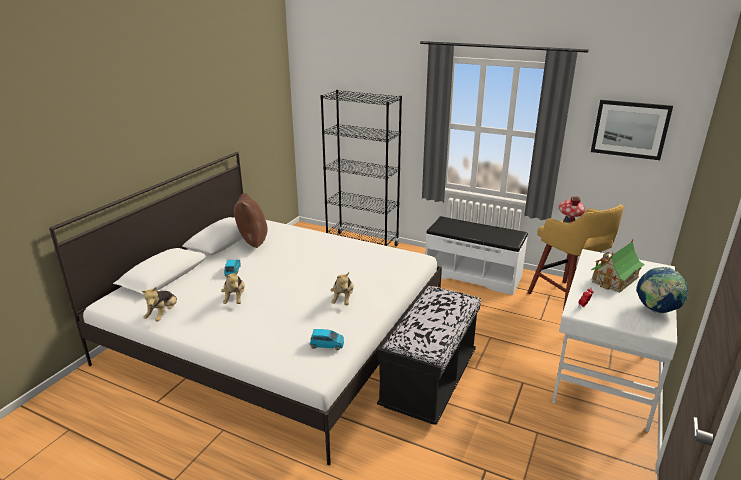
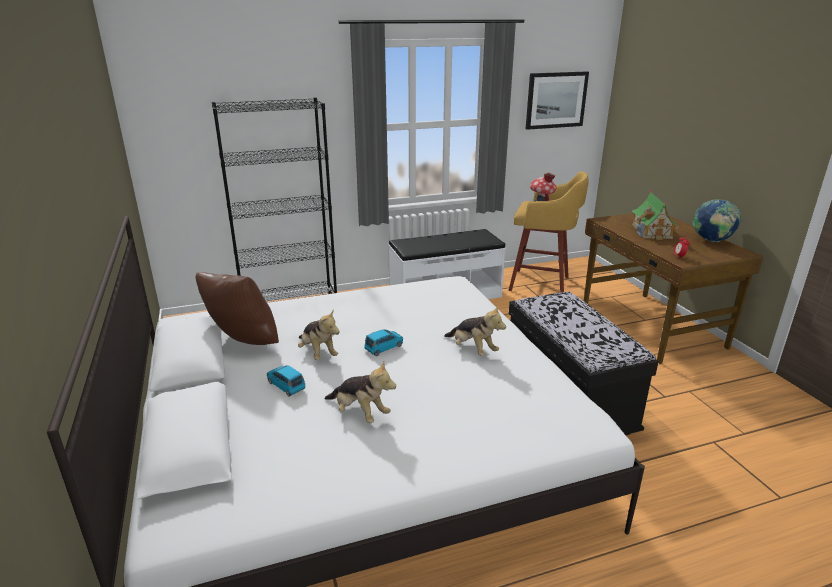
camera: 45 degrees left, 0 degrees up
(163, 314) = (302, 489): plush toy -> plush toy (318, 353)
(327, 345) = (554, 397): blue toy car -> blue toy car (384, 347)
(603, 375) = (650, 326): white desk -> brown desk

